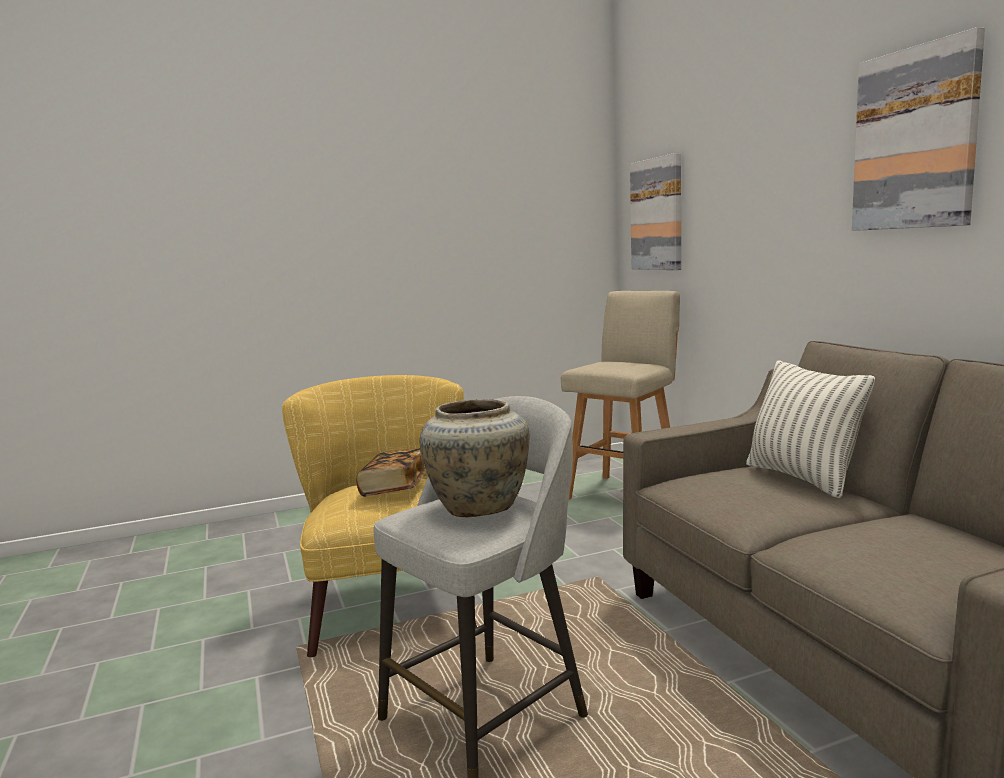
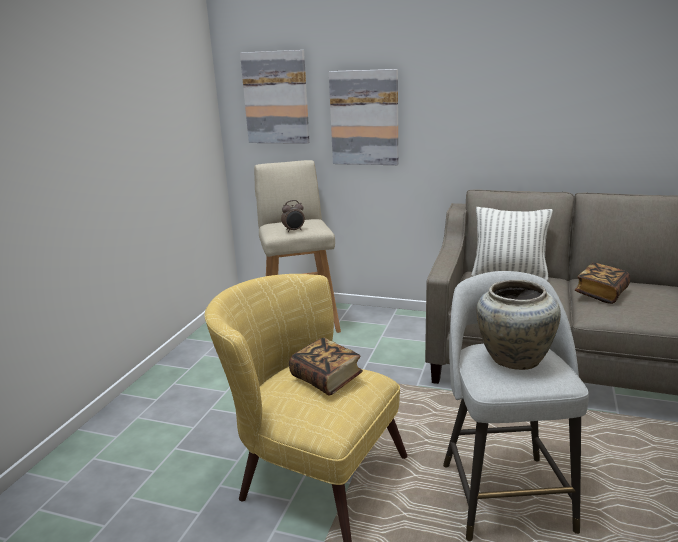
camera: 50 degrees left, 10 degrees up
(601, 367) = (294, 230): none -> alarm clock
(870, 531) = (601, 293): none -> book
(915, 139) = (524, 64): picture -> picture (364, 118)

